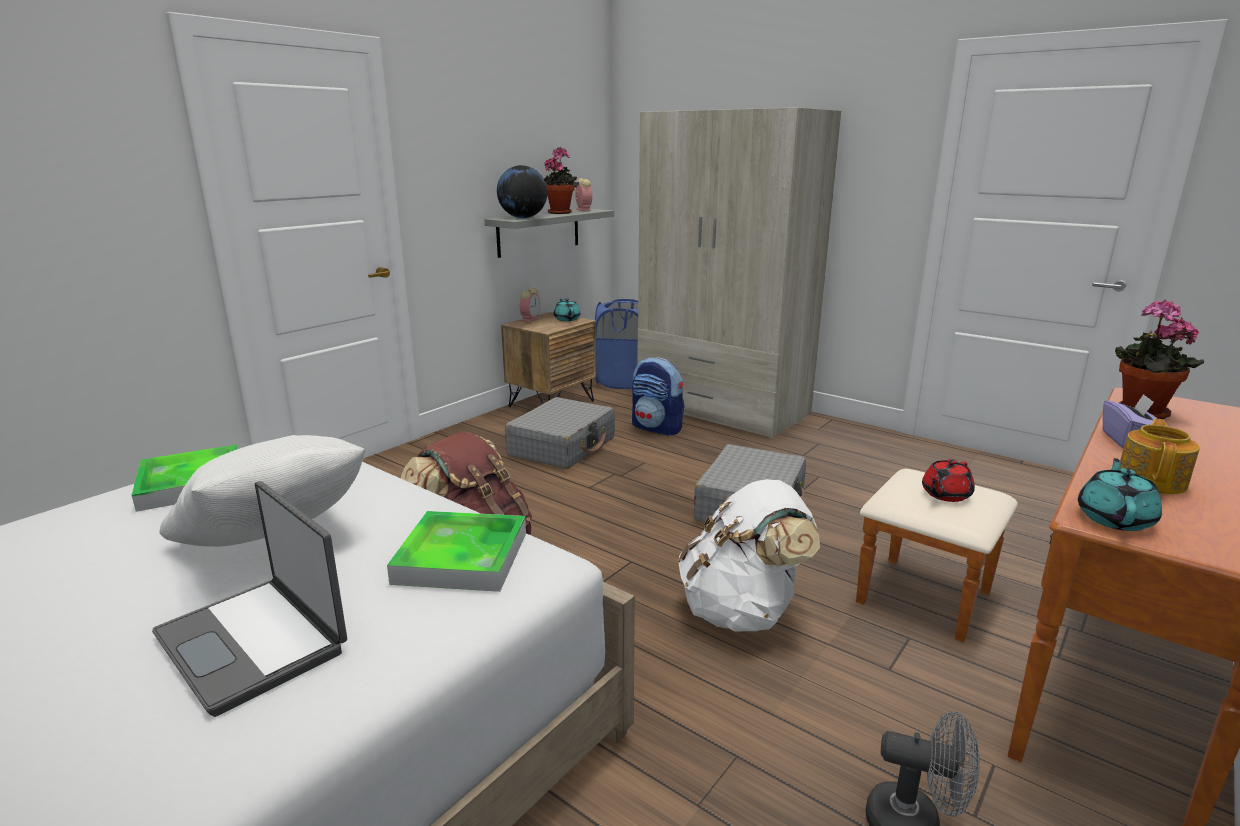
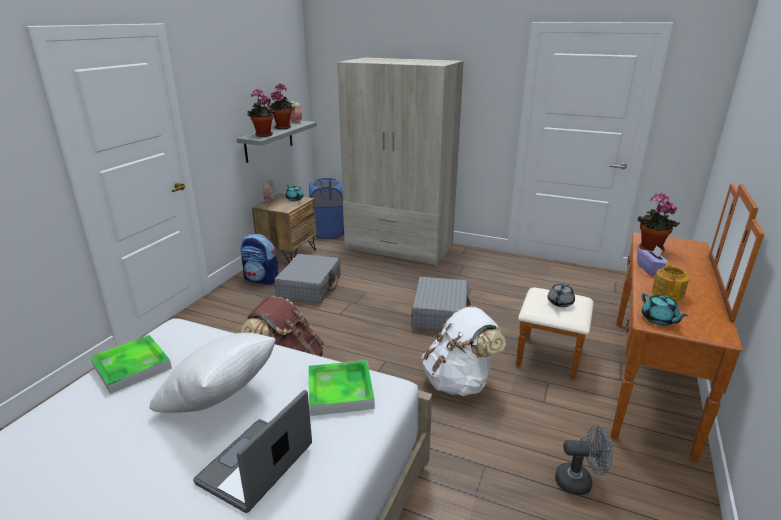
camera: 15 degrees left, 5 degrees up
(255, 642) = (257, 466): laptop -> laptop turned 90 degrees clockwise
(523, 217) = (263, 135): globe -> potted plant
(657, 428) = (364, 266): backpack -> backpack (261, 279)
(945, 495) = (559, 303): red teapot -> grey teapot
(1115, 518) = (659, 319): turquoise teapot -> turquoise teapot turned 150 degrees clockwise

